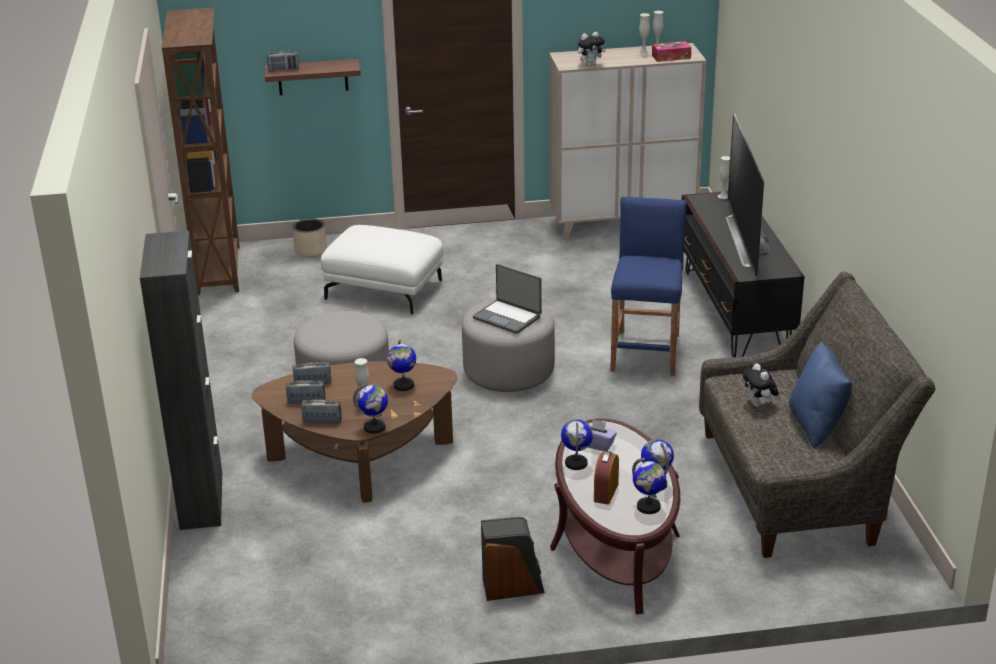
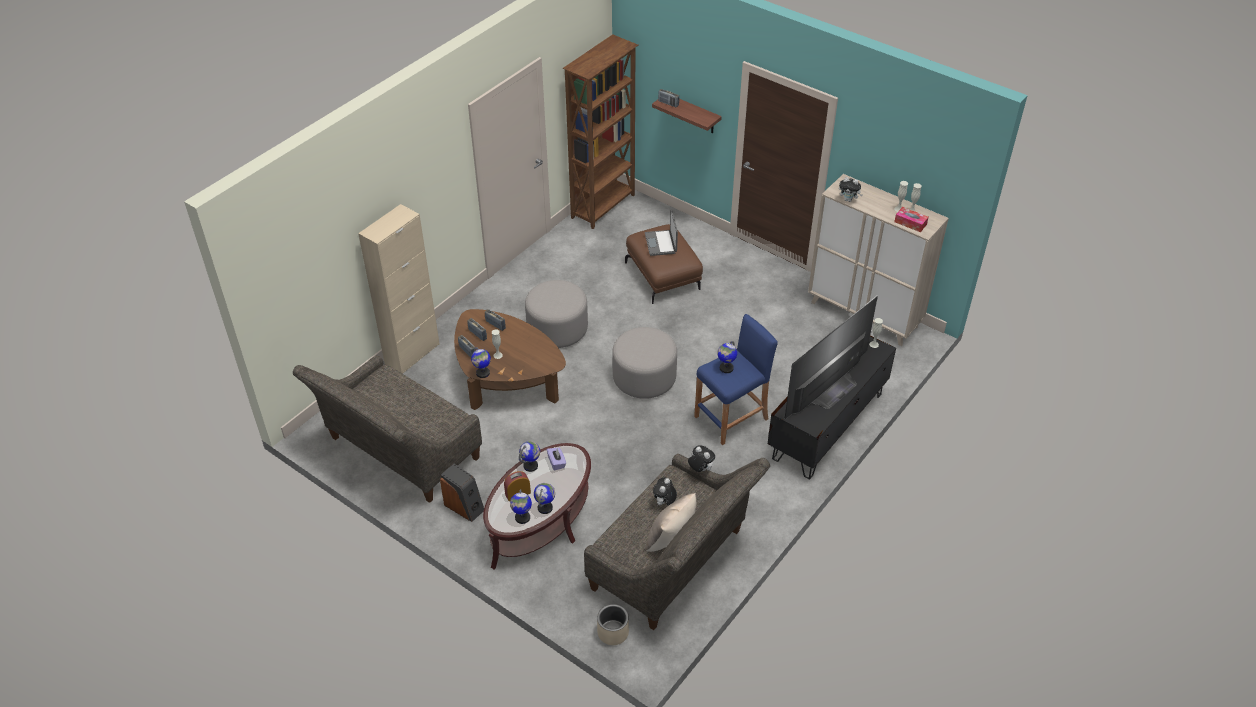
camera: 45 degrees right, 15 degrees up
(201, 501) = (412, 354): black cabinet -> beige cabinet
(311, 250) = (665, 222): beige planter -> beige planter (613, 632)
(347, 593) = (399, 453): none -> grey sofa
(385, 289) = (663, 276): white ottoman -> brown ottoman
(403, 385) = (530, 356): globe -> globe (726, 368)
(508, 317) = (642, 347): laptop -> laptop (661, 243)
(747, 358) = (700, 469): none -> plush toy
(816, 425) = (671, 539): blue pillow -> beige pillow

